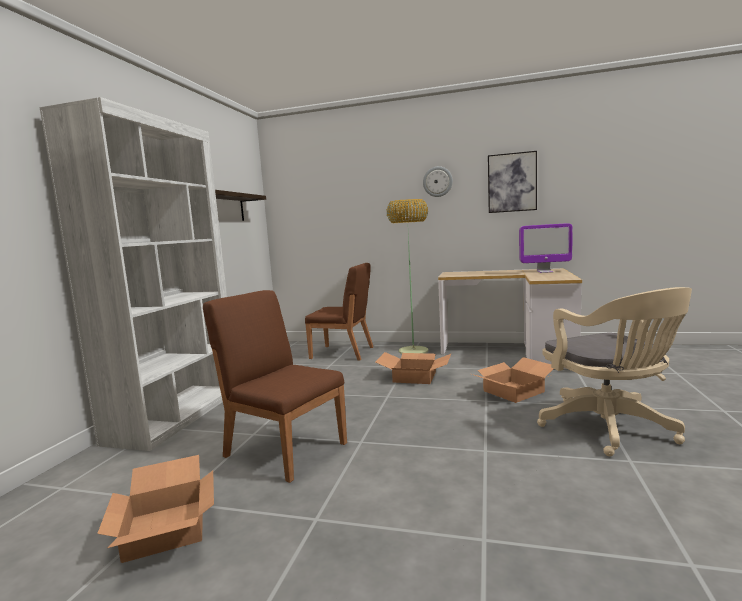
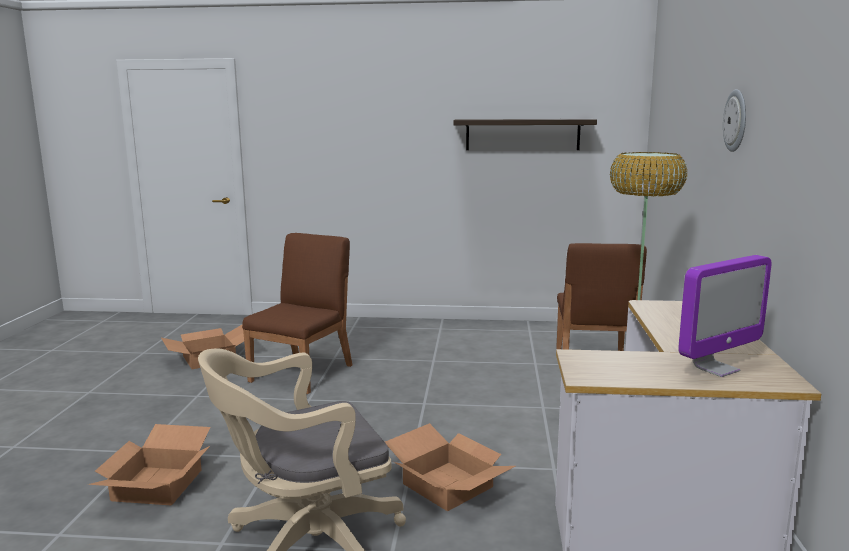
camera: 80 degrees right, 5 degrees up
(176, 416) = (375, 327): white bookcase -> none
(415, 377) = (499, 416): cardboard box -> cardboard box (158, 486)
(512, 182) = (798, 143): picture -> none
(545, 272) = (716, 369): monitor -> monitor turned 120 degrees counterclockwise

